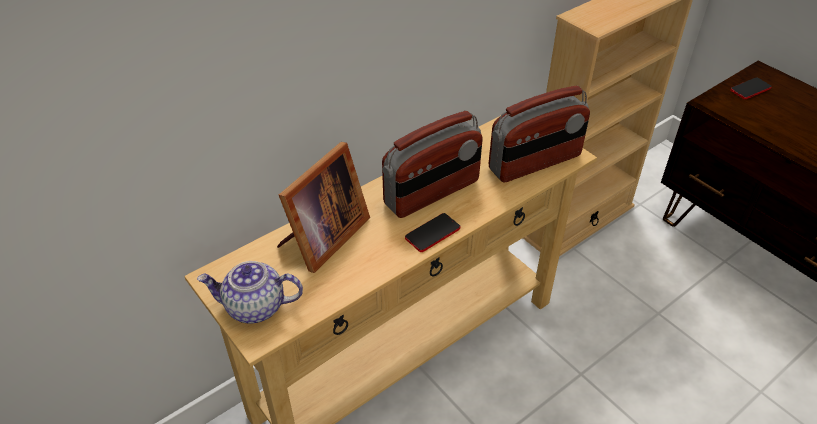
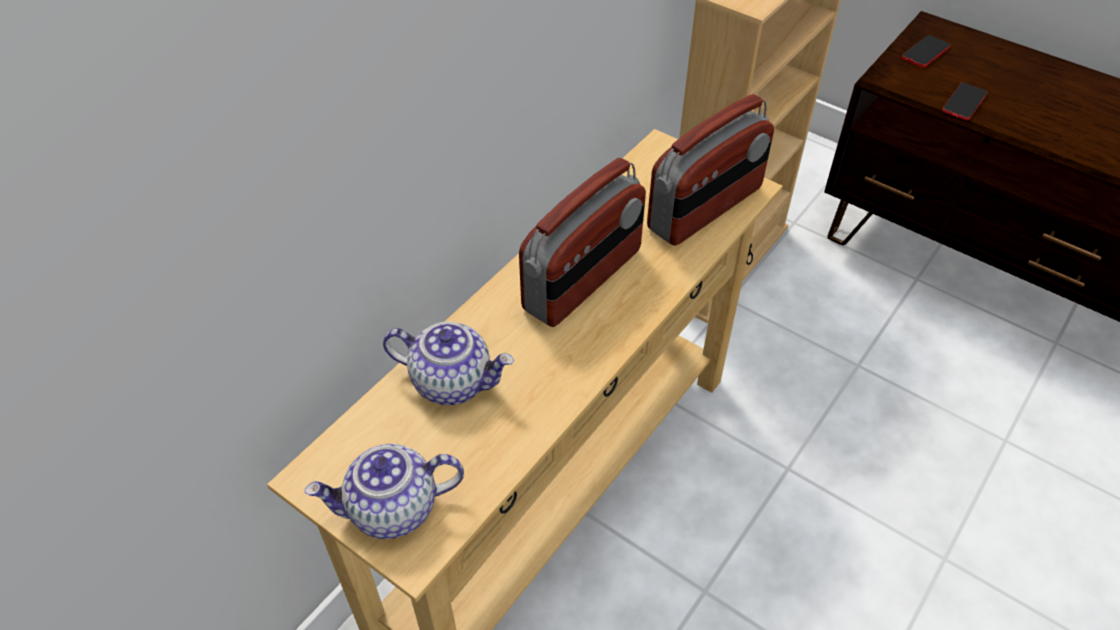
camera: 15 degrees left, 5 degrees up
(322, 238) = (453, 381): picture frame -> teapot
(432, 233) = (605, 340): phone -> phone (964, 102)

